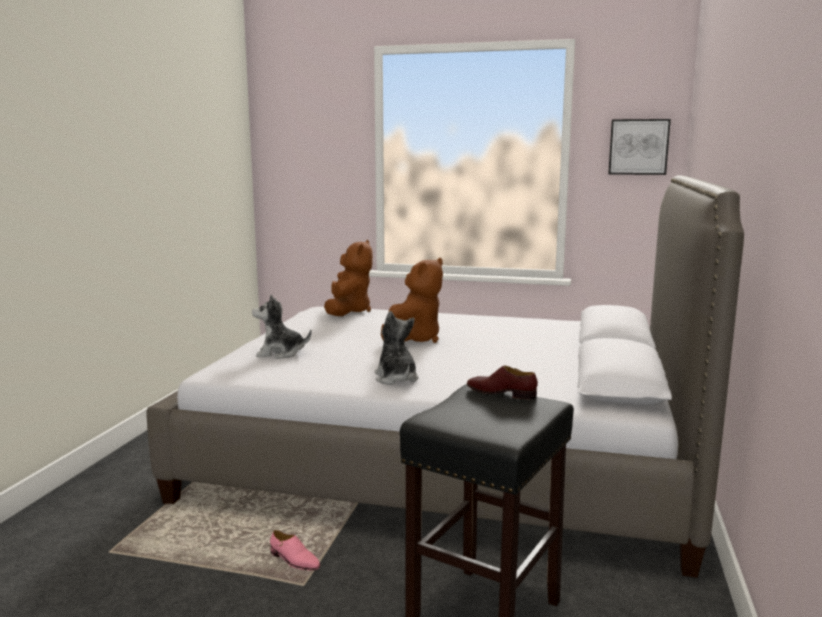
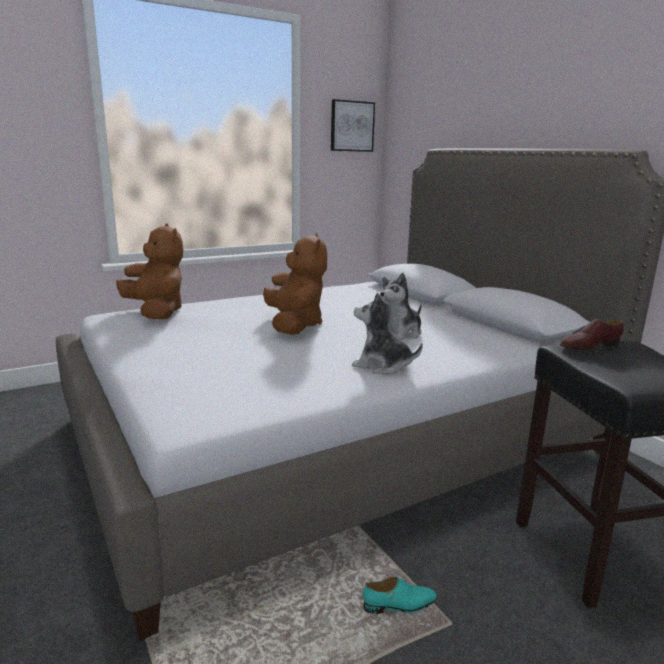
camera: 45 degrees left, 5 degrees up
(280, 353) = (203, 375): plush toy -> plush toy (400, 334)
(294, 561) = (400, 605): pink shoe -> turquoise shoe

